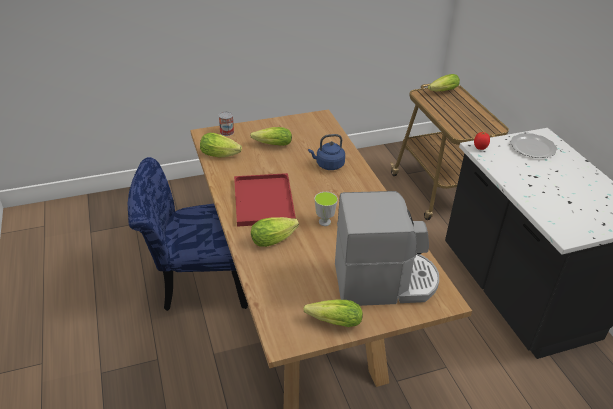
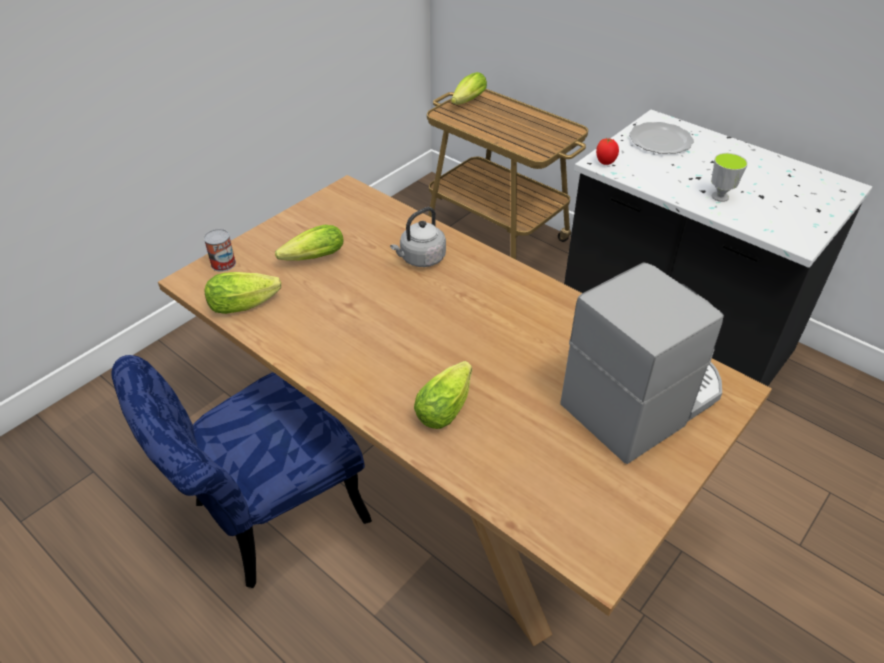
camera: 30 degrees left, 5 degrees up
(262, 199) = (374, 351): red tray -> none
(324, 222) = (491, 347): cup -> cup (720, 197)
(328, 165) = (420, 259): blue kettle -> grey kettle
(332, 322) = (633, 495): lettuce -> none

